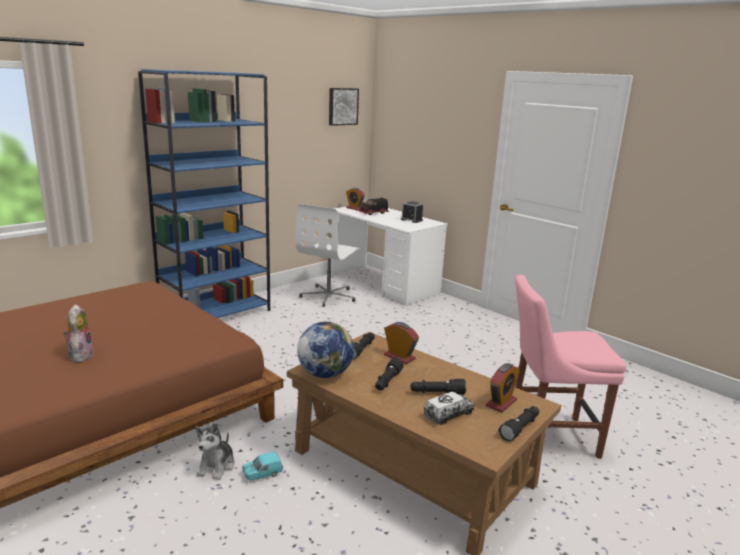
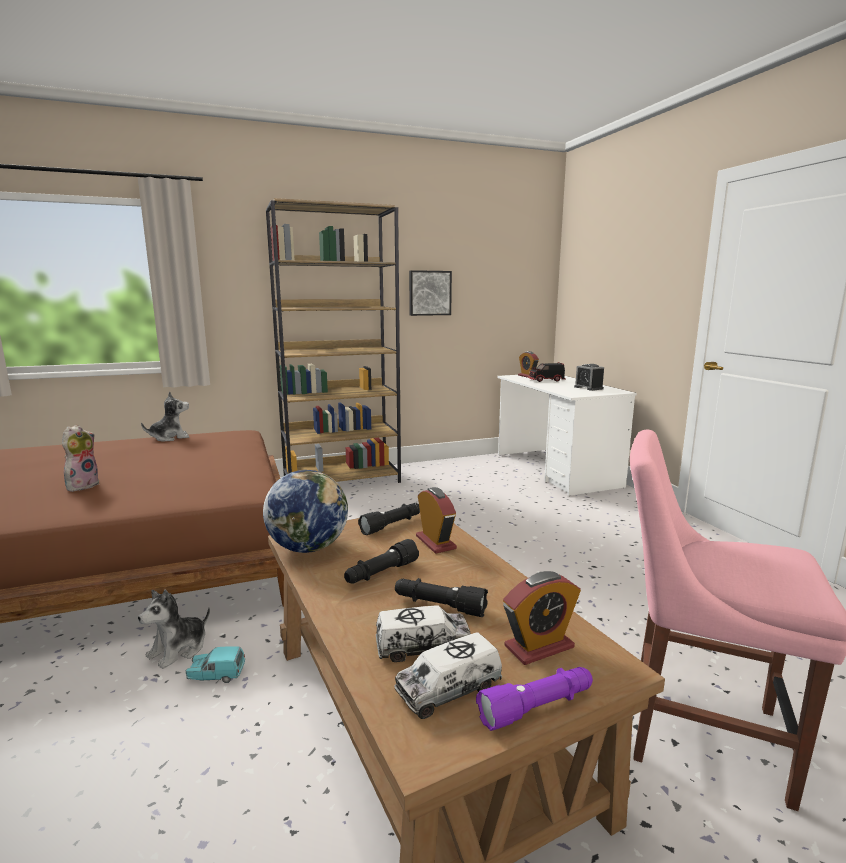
camera: 25 degrees right, 5 degrees down
(84, 298) = (170, 438): none -> plush toy
(216, 314) = (342, 479): blue bookcase -> brown bookcase
(329, 296) = (479, 475): white office chair -> none
(342, 106) = (518, 256): picture -> picture (429, 293)
(477, 430) = (448, 689): none -> toy truck
(520, 428) = (537, 707): black flashlight -> purple flashlight

